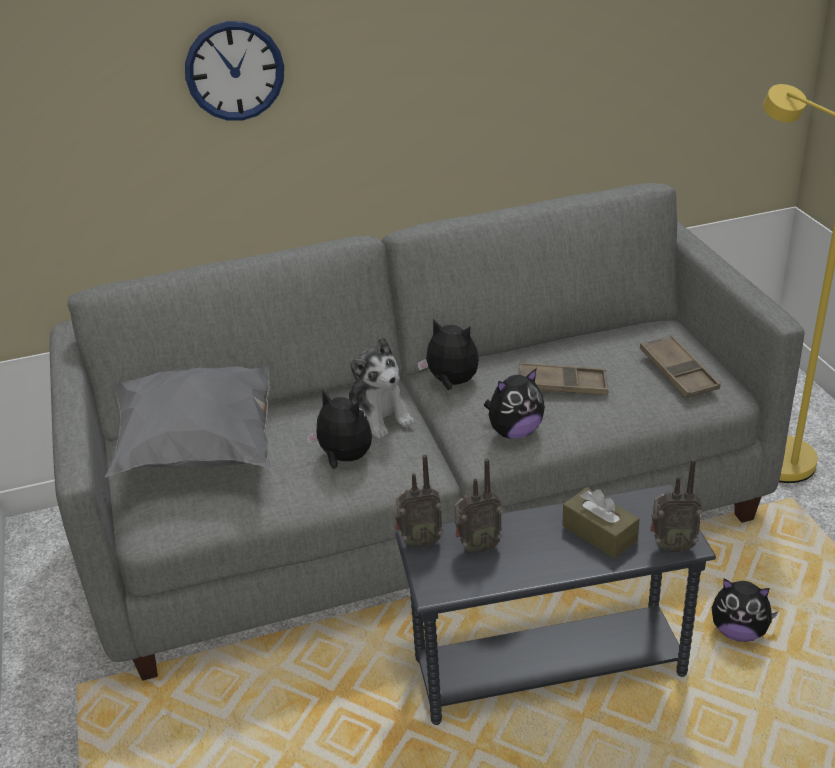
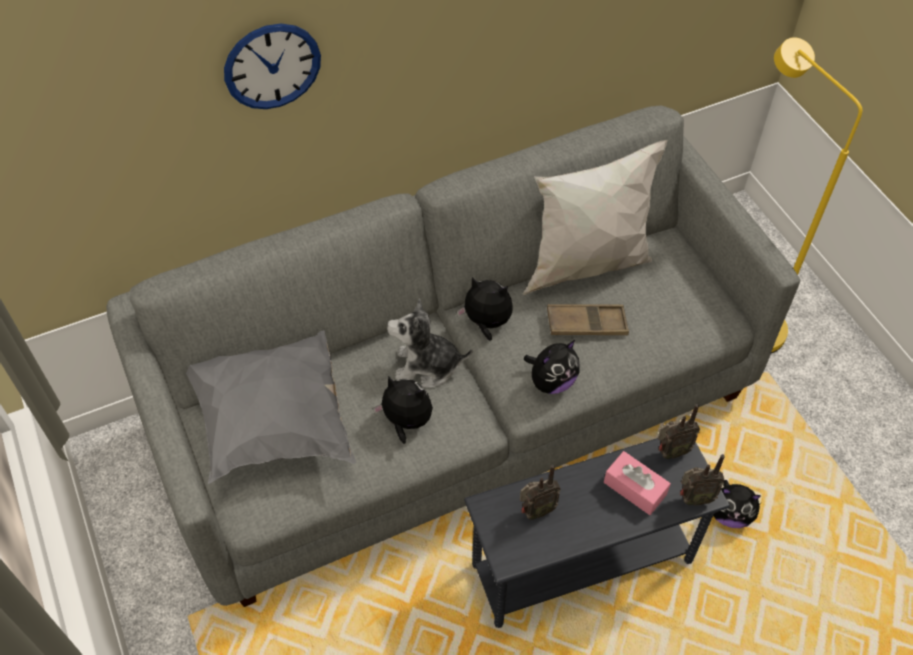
camera: 10 degrees left, 20 degrees up
(379, 416) = (427, 366): plush toy -> plush toy turned 135 degrees clockwise
(419, 541) = (486, 508): radio -> radio (670, 451)
(572, 341) = (588, 265): none -> white pillow
(599, 533) = (635, 488): brown tissue box -> pink tissue box
(678, 372) = (685, 302): brown tray -> none

